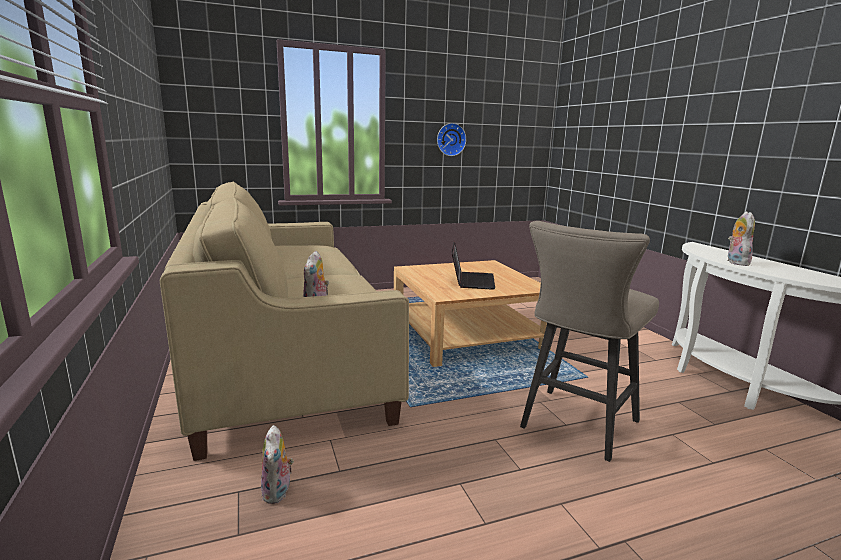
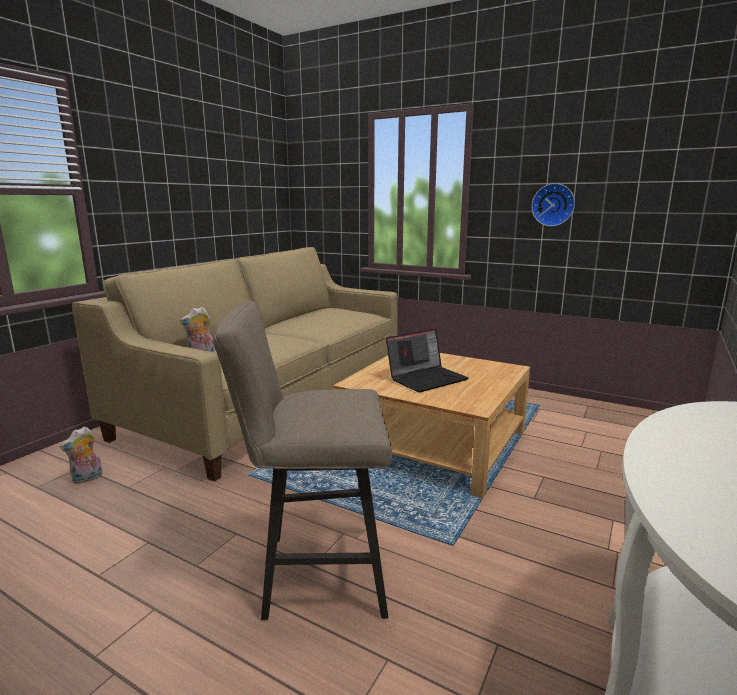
camera: 50 degrees right, 0 degrees up
(735, 262) = (664, 449): plush toy -> none

